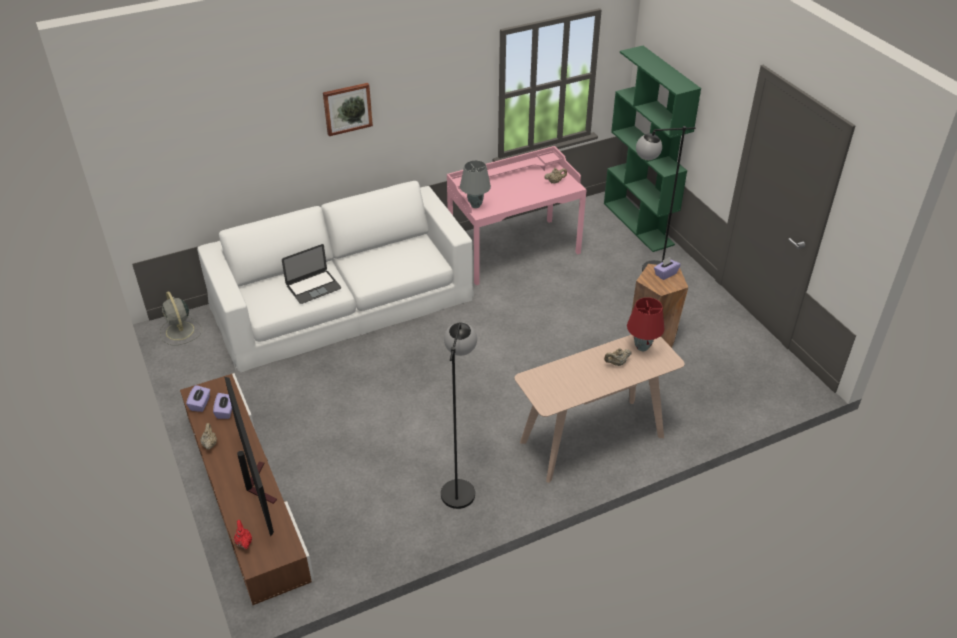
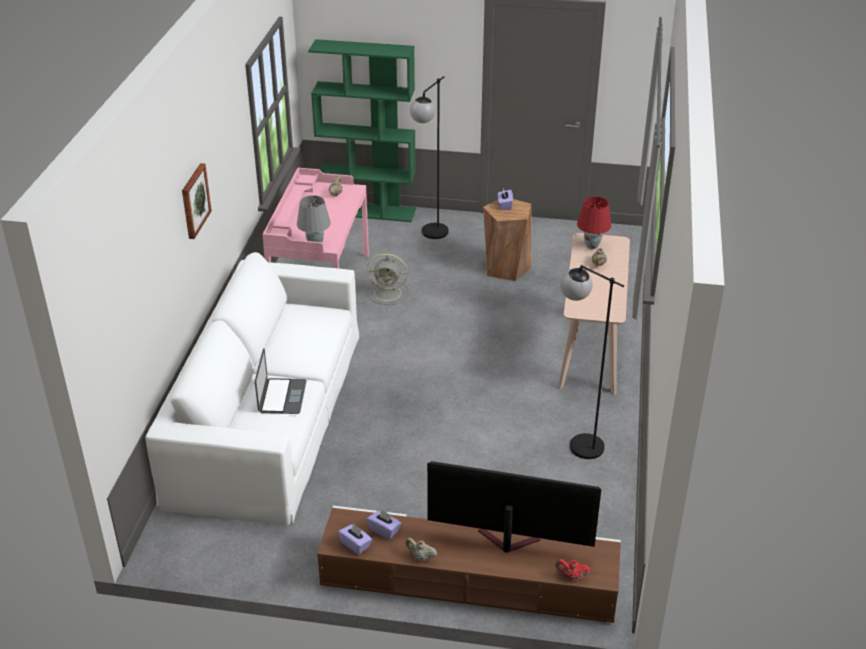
camera: 55 degrees left, 5 degrees down
(180, 331) = (175, 547): grey fan -> grey fan (389, 293)

